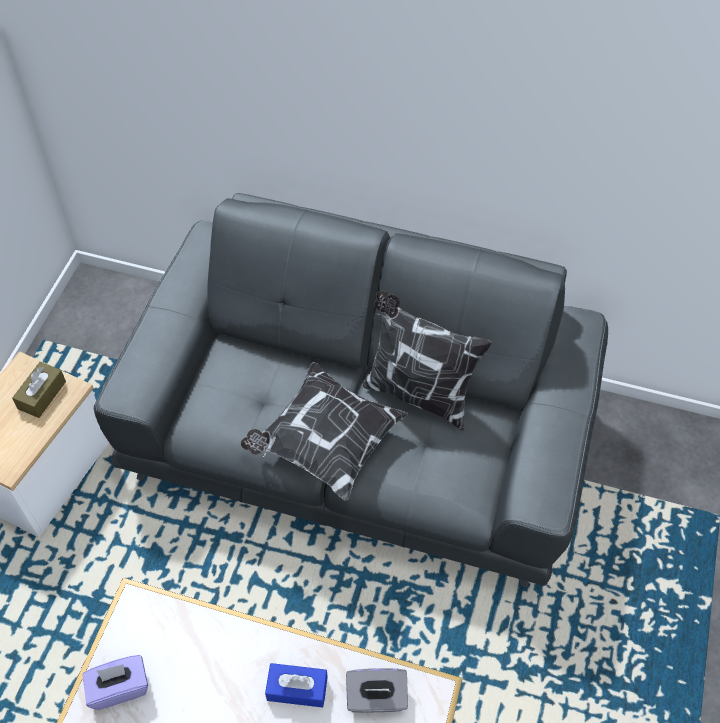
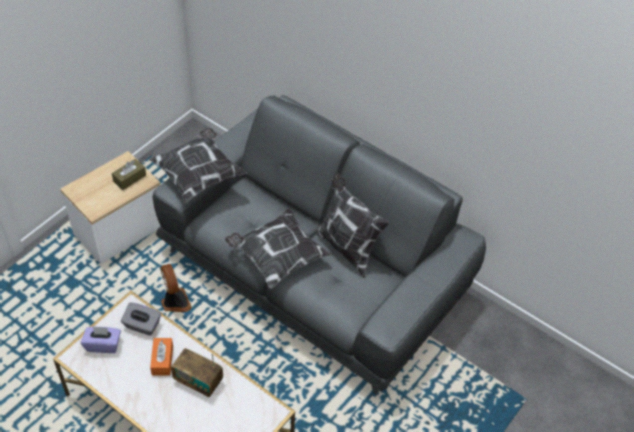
camera: 20 degrees right, 5 degrees down
(156, 357) = (199, 175): none -> pillow
(179, 556) = (175, 302): none -> fan
(225, 676) = (162, 360): none -> orange tissue box
(297, 689) = (198, 381): blue tissue box -> radio
(376, 698) = (240, 402): grey tissue box -> grey tissue box (142, 325)

